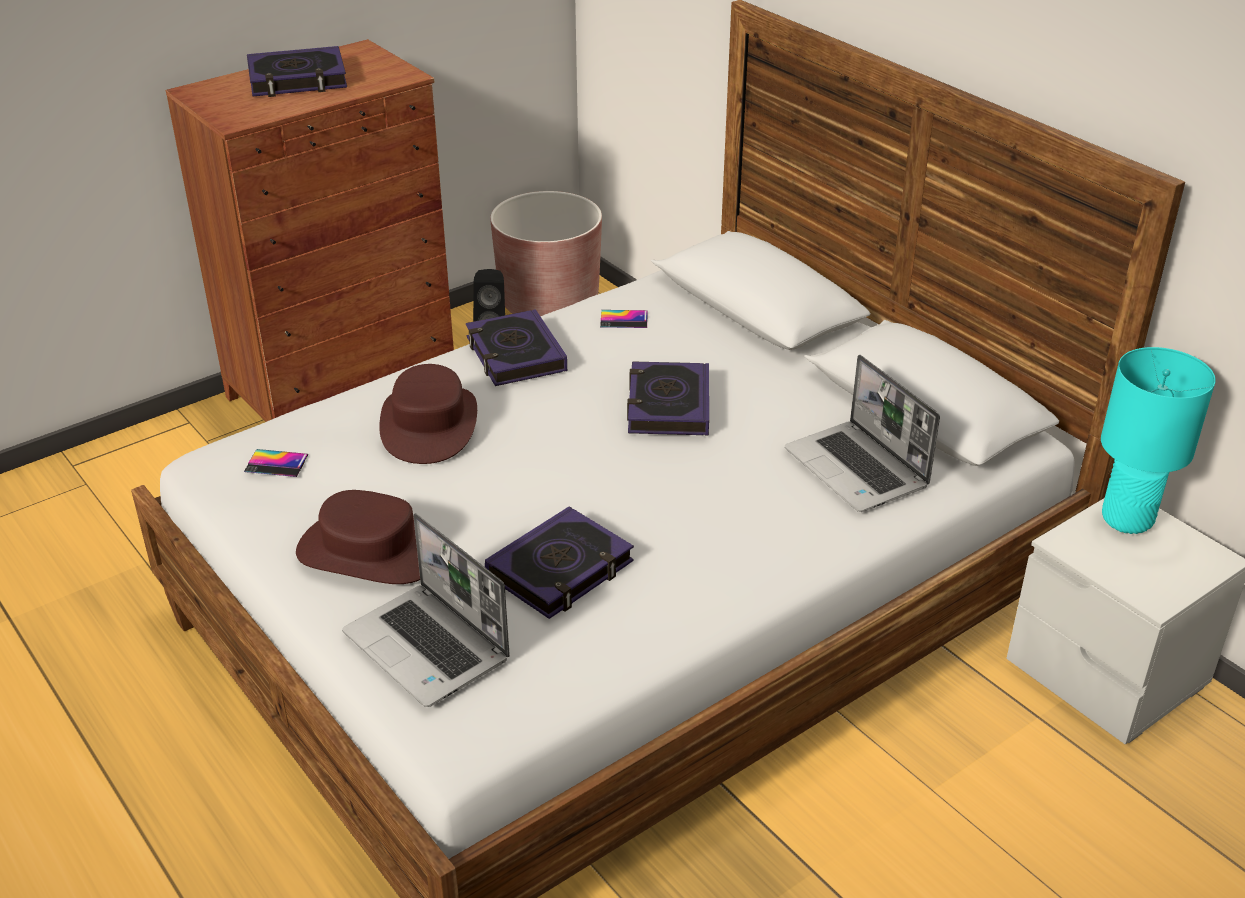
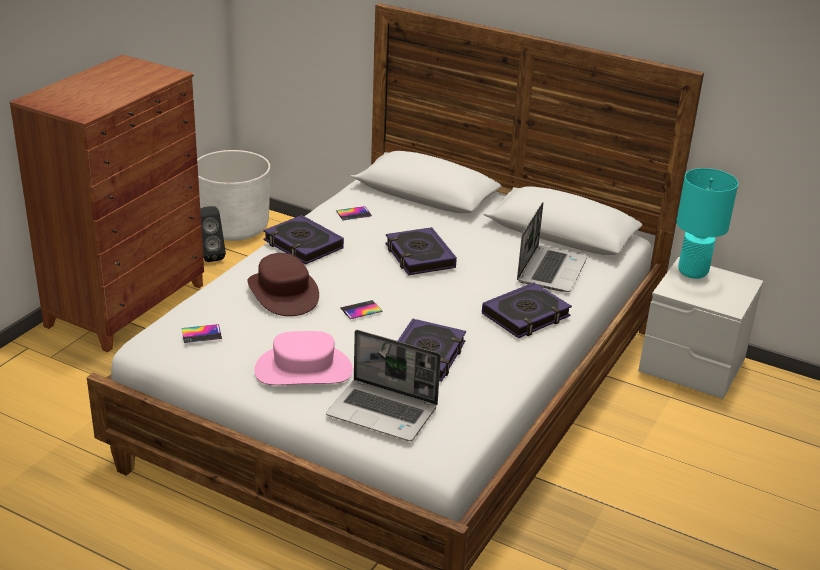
camera: 25 degrees left, 5 degrees down
(297, 80) = (100, 84): book -> book (526, 316)
(370, 551) = (303, 370): brown hat -> pink hat
(519, 474) = (361, 310): none -> phone
(549, 303) = (233, 228): brown planter -> white planter
(858, 469) = (551, 270): laptop -> laptop turned 105 degrees counterclockwise

